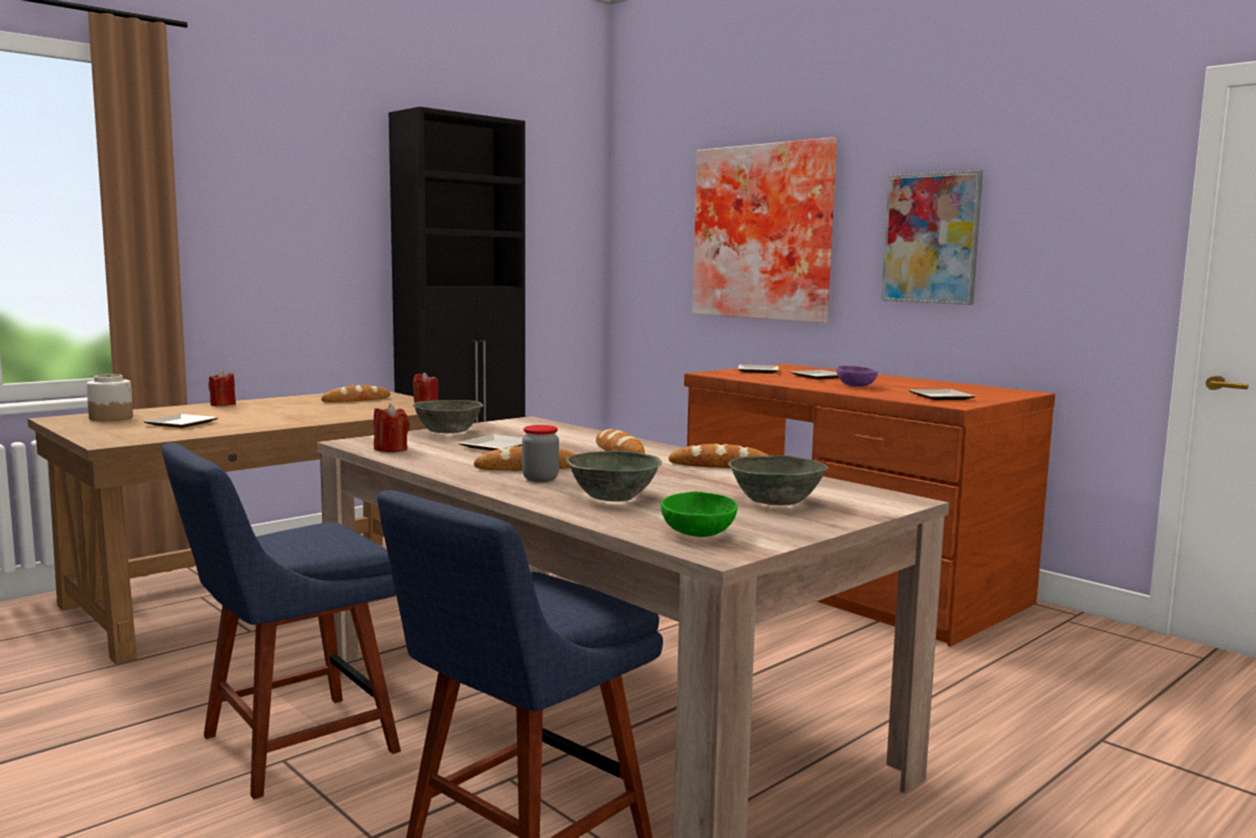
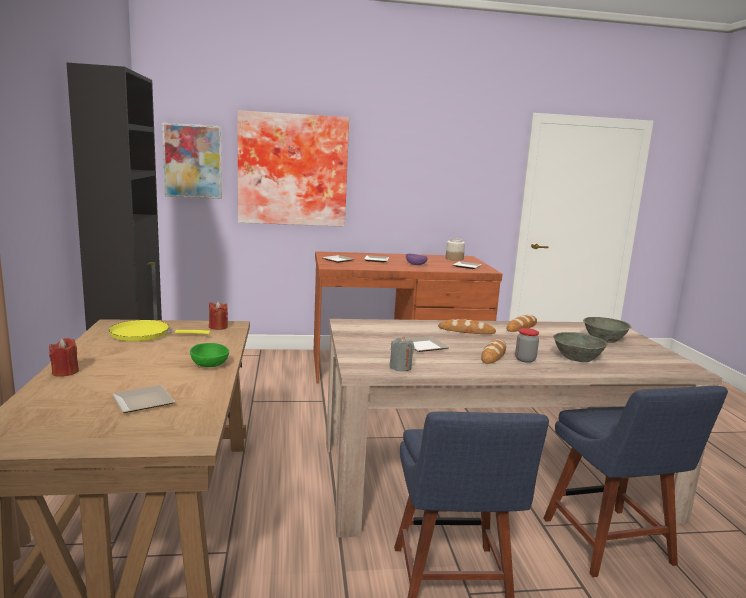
camera: 55 degrees left, 5 degrees up
(111, 418) = (41, 422): jar -> jar (454, 258)
(356, 400) = (145, 334): bread -> yellow frying pan
(391, 449) = (400, 367): red candle -> grey candle
(449, 431) = (356, 344): grey bowl -> none
(700, 534) = (661, 365): green bowl -> green bowl (210, 365)
(931, 238) = (406, 179): picture -> picture (193, 161)

